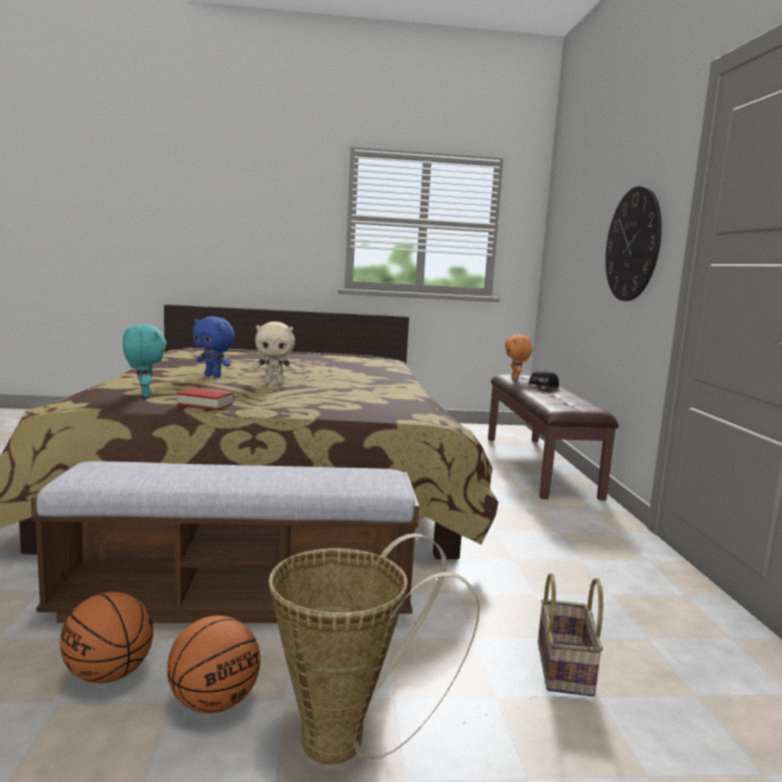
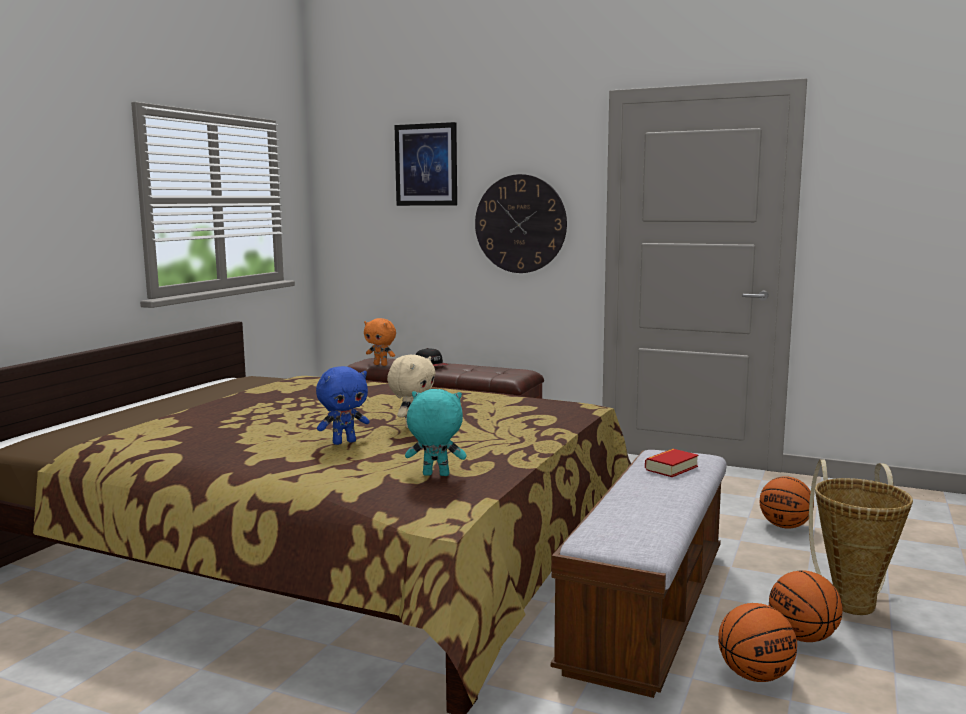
camera: 60 degrees left, 0 degrees up
(205, 404) = (509, 456): book -> book (671, 468)
(566, 669) = (785, 526): basket -> basketball
(593, 187) = (426, 165): none -> picture

